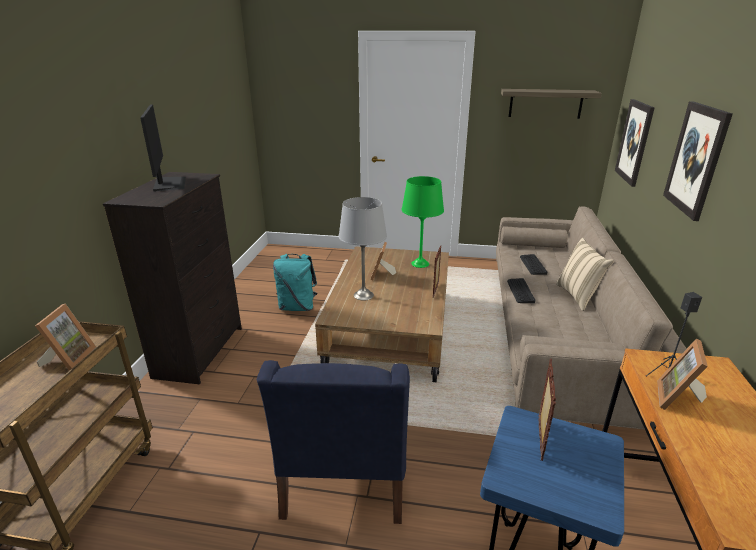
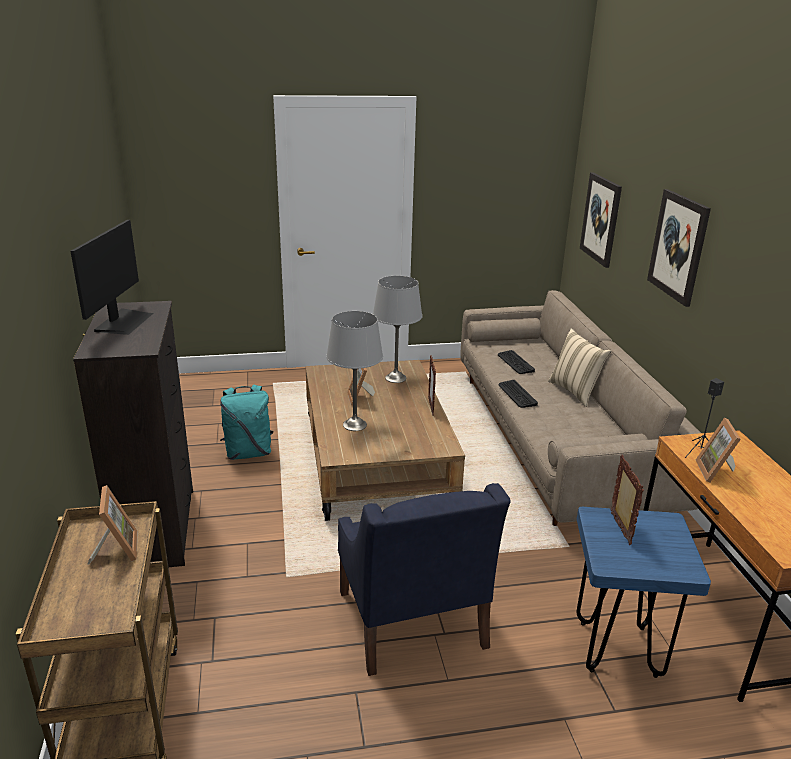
camera: 20 degrees left, 0 degrees up
(168, 183) = (123, 321): monitor -> monitor turned 45 degrees clockwise
(420, 264) = (396, 378): green table lamp -> grey table lamp
(545, 103) = (498, 176): shelf -> none

